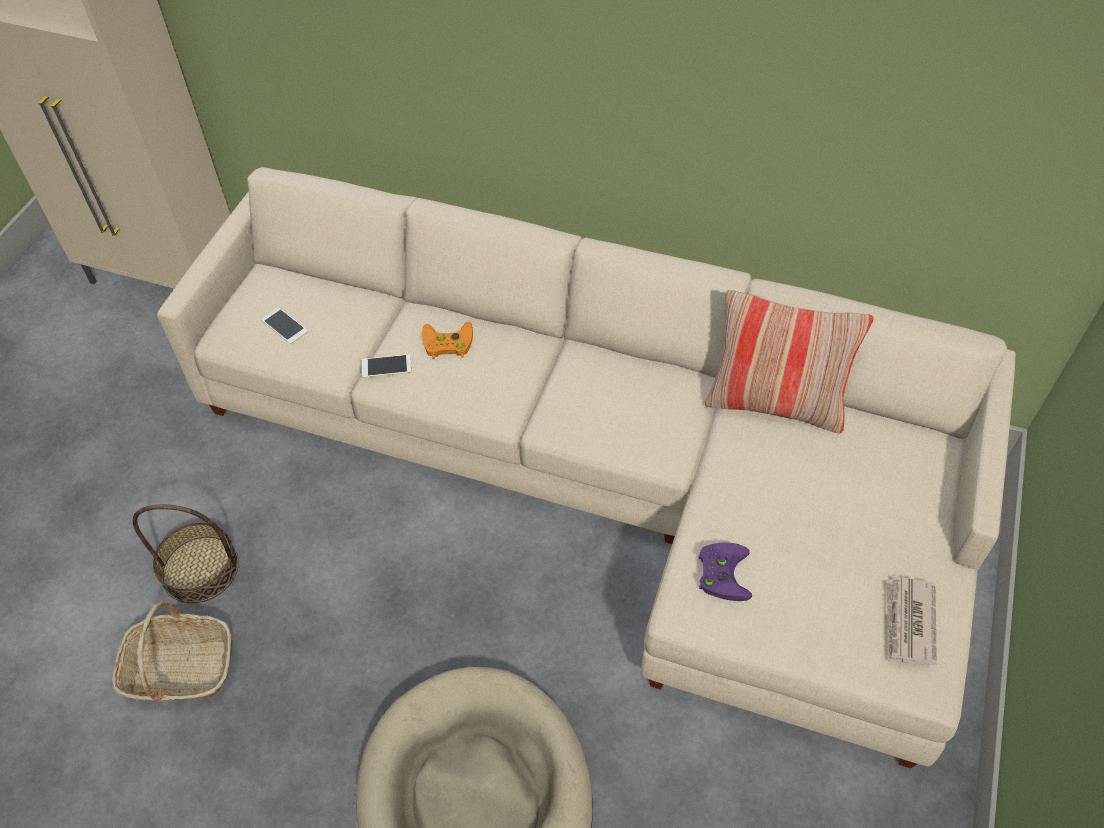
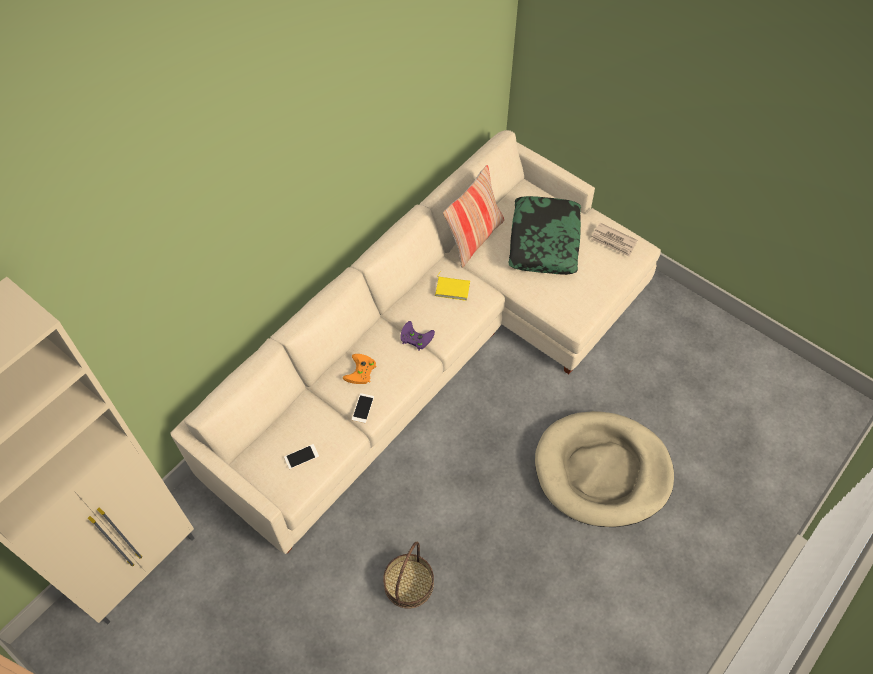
camera: 70 degrees left, 5 degrees up
(180, 669) = (474, 606): basket -> none
(655, 405) = (453, 288): none -> yellow book
(721, 572) = (562, 299): purple game controller -> purple game controller (414, 337)
(832, 505) = (543, 241): none -> pillow

